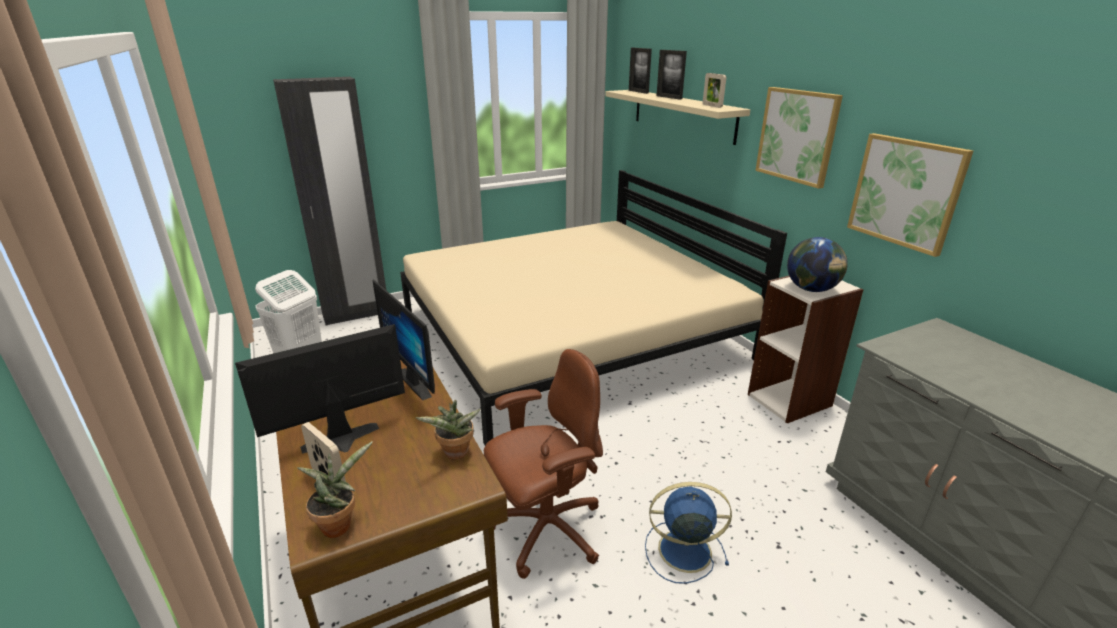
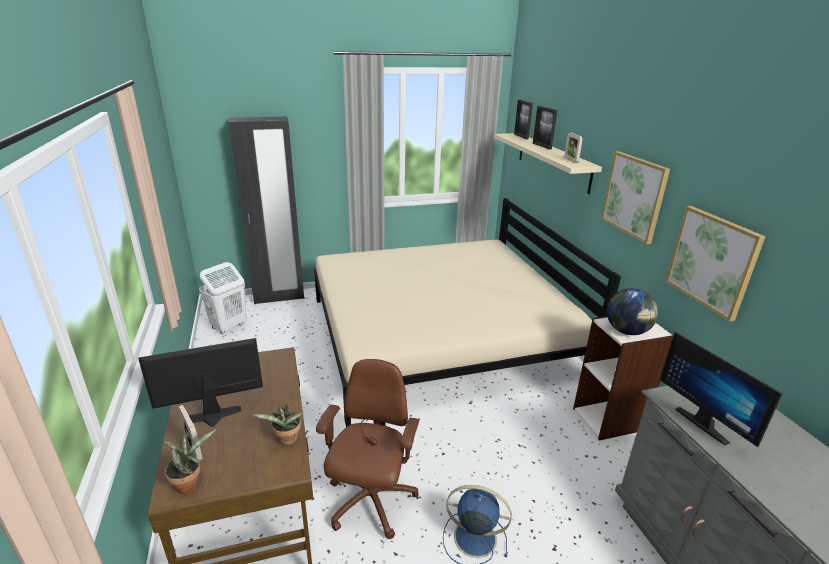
camera: 10 degrees right, 0 degrees up
(420, 381) = (283, 375): monitor -> monitor (705, 423)
(545, 531) = (370, 502): brown office chair -> brown office chair turned 60 degrees counterclockwise

